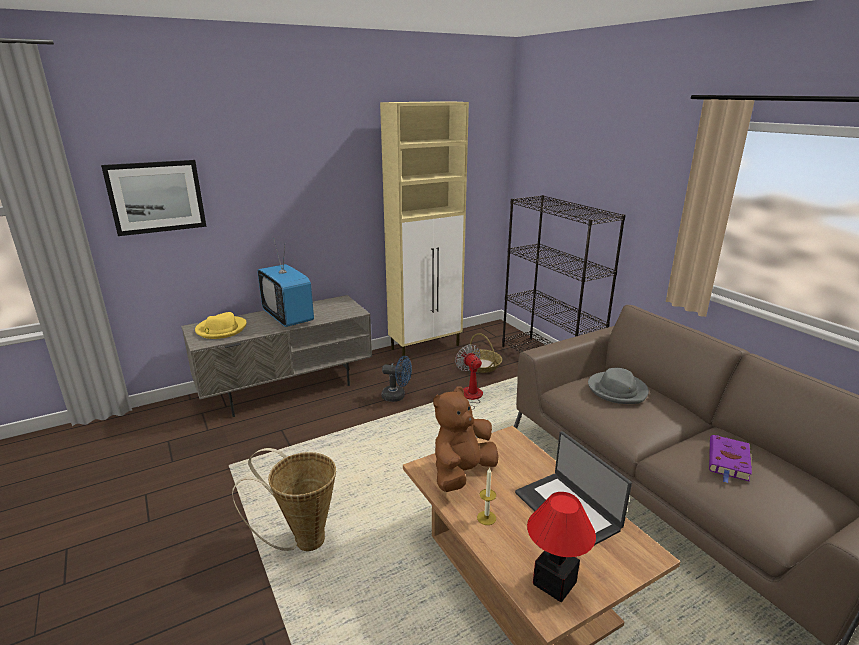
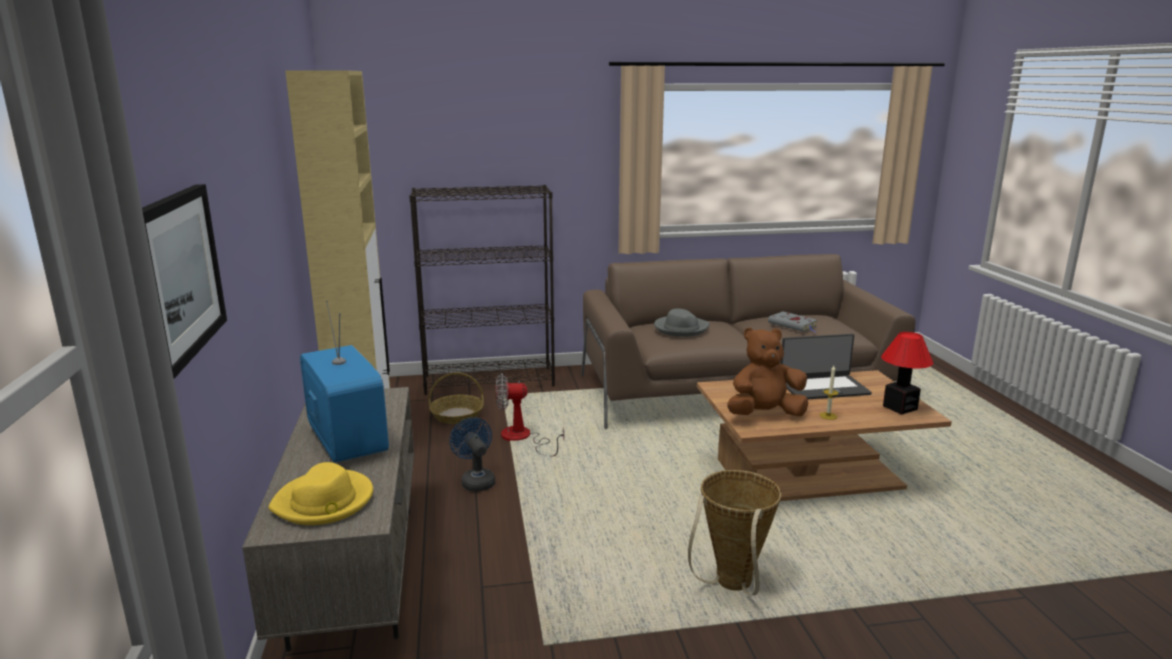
camera: 70 degrees left, 5 degrees down
(288, 317) = (346, 441): television -> television turned 105 degrees counterclockwise
(397, 396) = (476, 481): blue fan -> blue fan turned 60 degrees counterclockwise
(462, 473) = (764, 414): brown plush toy -> brown plush toy turned 105 degrees clockwise
(728, 462) = (793, 325): purple book -> grey book

